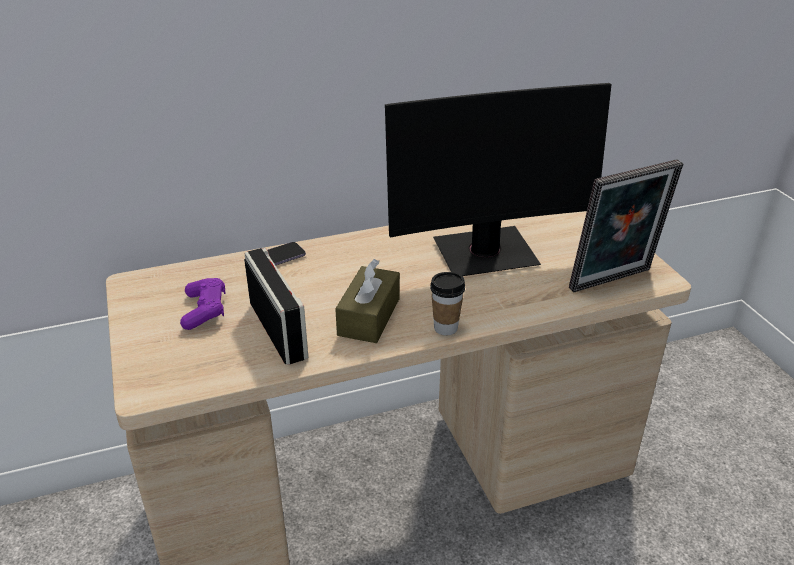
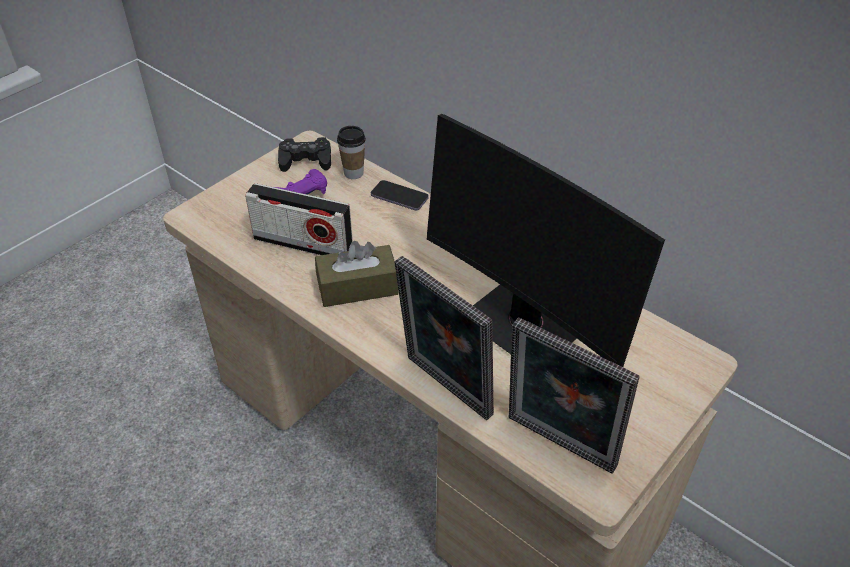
camera: 60 degrees right, 10 degrees up
(155, 291) = (305, 160): none -> black game controller
(278, 330) = (303, 244): radio -> radio turned 75 degrees clockwise
(445, 328) = (376, 342): cup -> cup (353, 173)
(525, 311) = (444, 389): none -> picture frame

